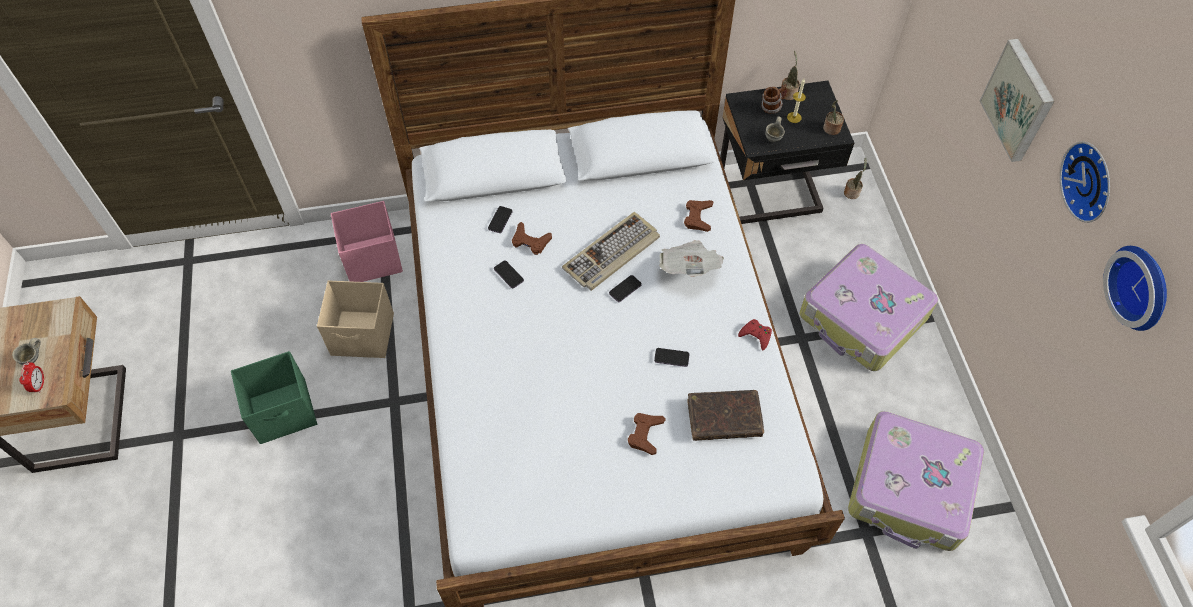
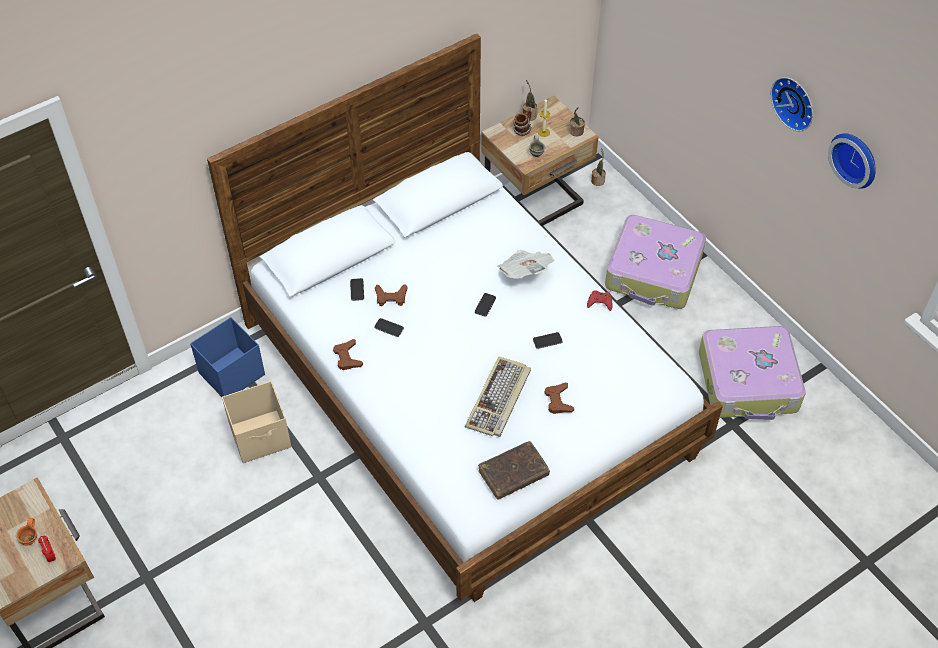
camera: 25 degrees left, 5 degrees down
(34, 359) = (32, 539): grey mug -> orange mug
(284, 412) = (229, 522): green storage box -> none
(371, 259) = (231, 374): pink storage box -> blue storage box
(612, 254) = (460, 283): keyboard -> keyboard (499, 399)
(698, 217) = (510, 233): brown game controller -> brown game controller (347, 357)
(724, 419) = (608, 368): brown book -> brown book (513, 474)
(770, 195) = (536, 204): black nightstand -> beige nightstand
(1019, 100) = (721, 63): picture -> none

